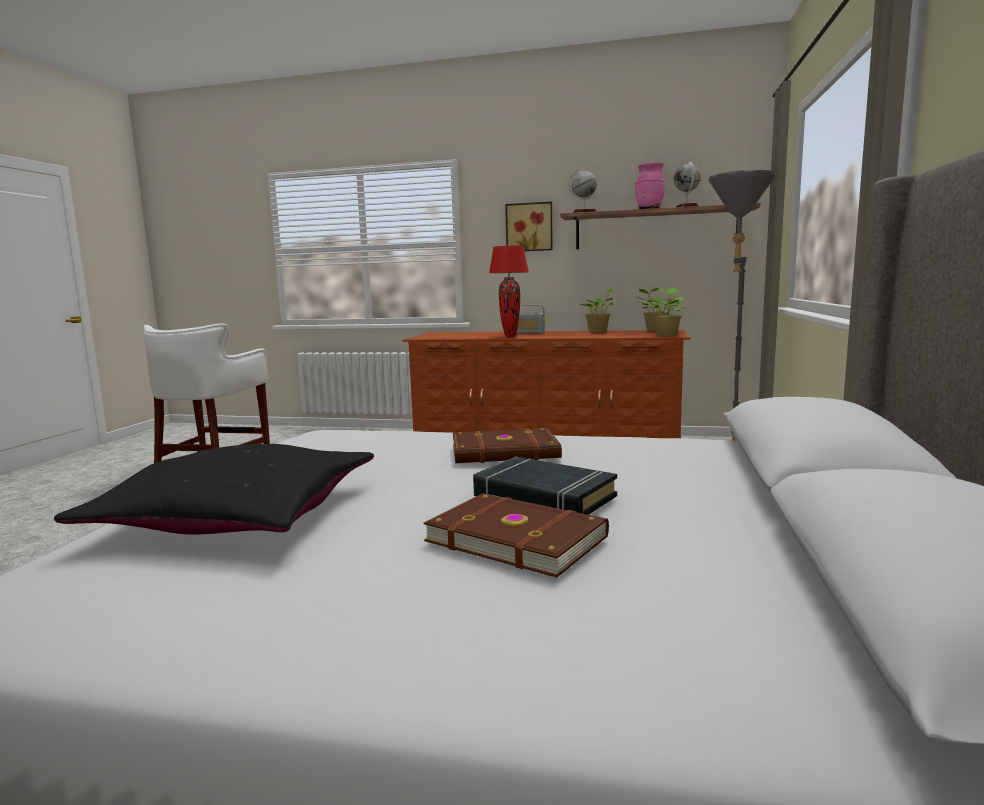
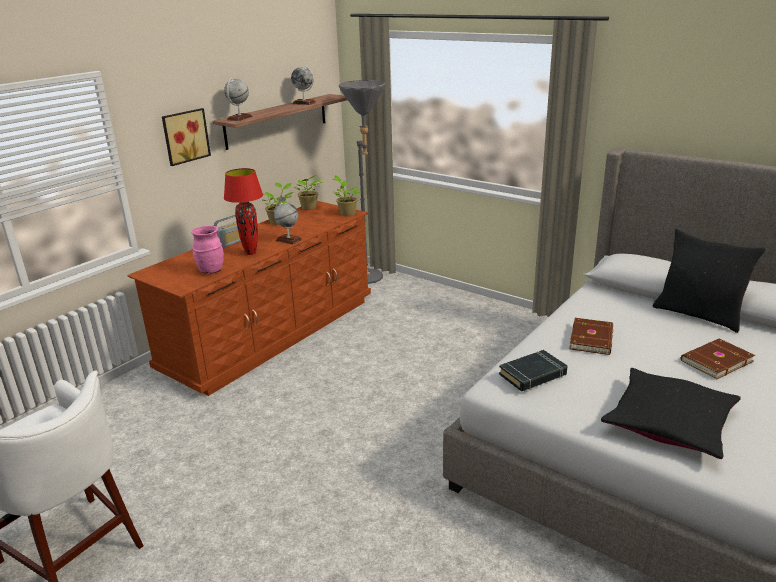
camera: 65 degrees left, 15 degrees up
(543, 497) = (668, 345): black book -> black book (533, 375)
(558, 336) = (288, 240): none -> globe
(649, 209) = (284, 108): pink vase -> pink vase (210, 270)
(760, 517) = (698, 314): none -> black pillow

